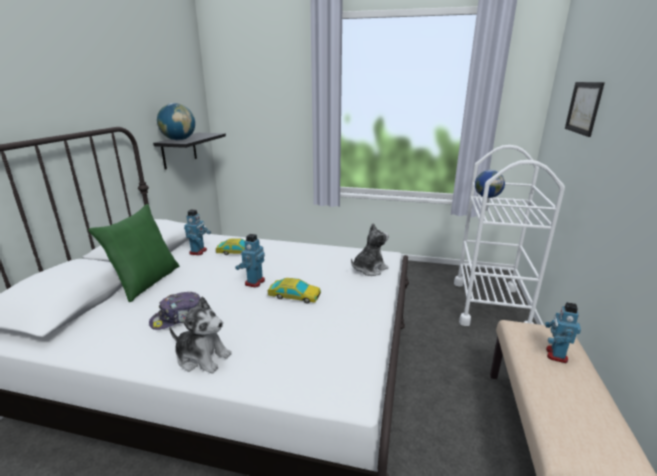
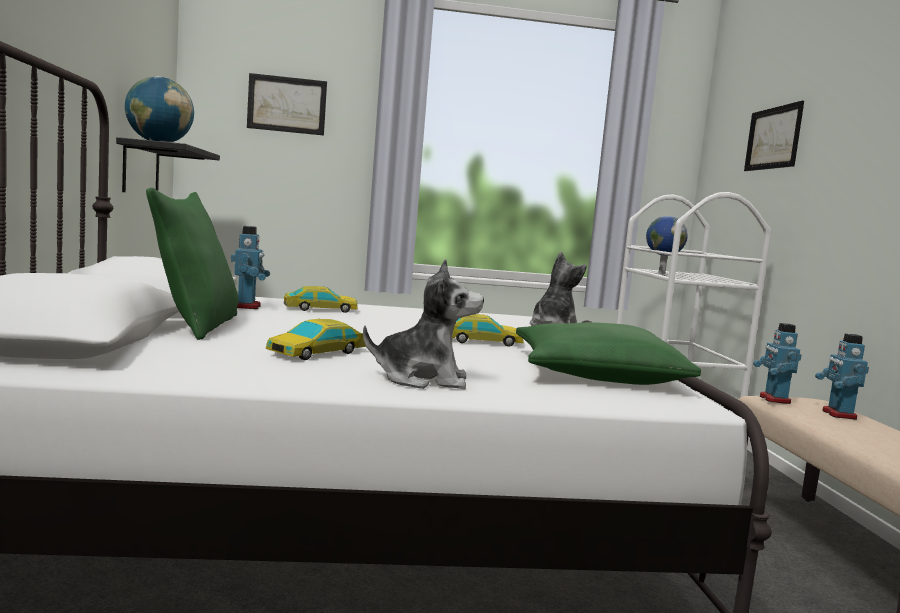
camera: 20 degrees left, 15 degrees down
(178, 318) = (318, 352): cap -> toy car
(254, 282) = (395, 331): toy robot -> toy robot (774, 399)
(263, 95) = (287, 104): none -> picture
(327, 346) = (595, 373): none -> green pillow

